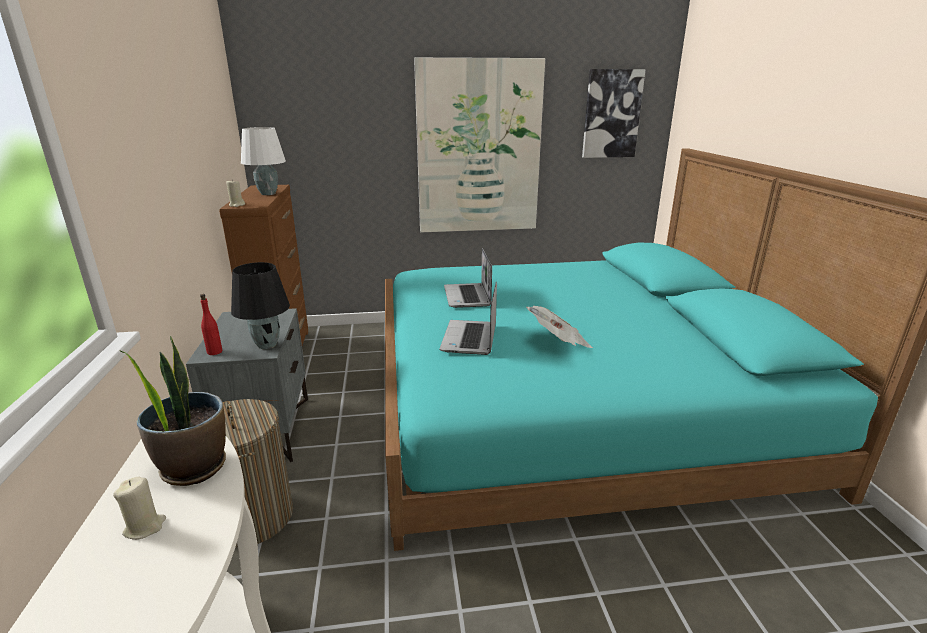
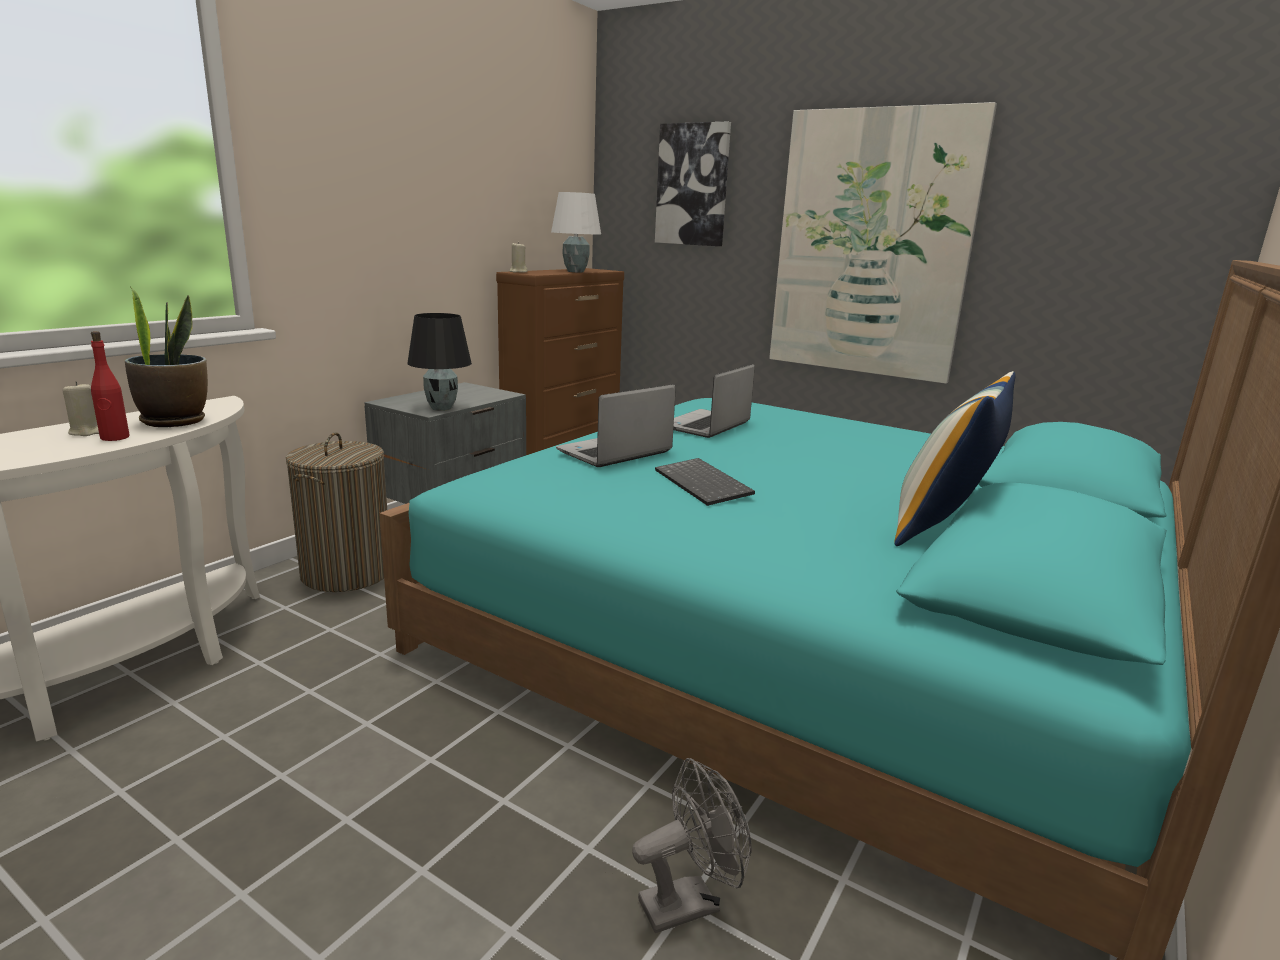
camera: 40 degrees right, 5 degrees down
(215, 352) = (397, 401): red bottle -> red bottle (115, 438)
(558, 342) = (705, 484): newspaper -> keyboard
(611, 114) = (1123, 198): picture -> picture (693, 185)
(681, 325) = (942, 527): none -> pillow
(727, 575) = (689, 902): none -> grey fan

